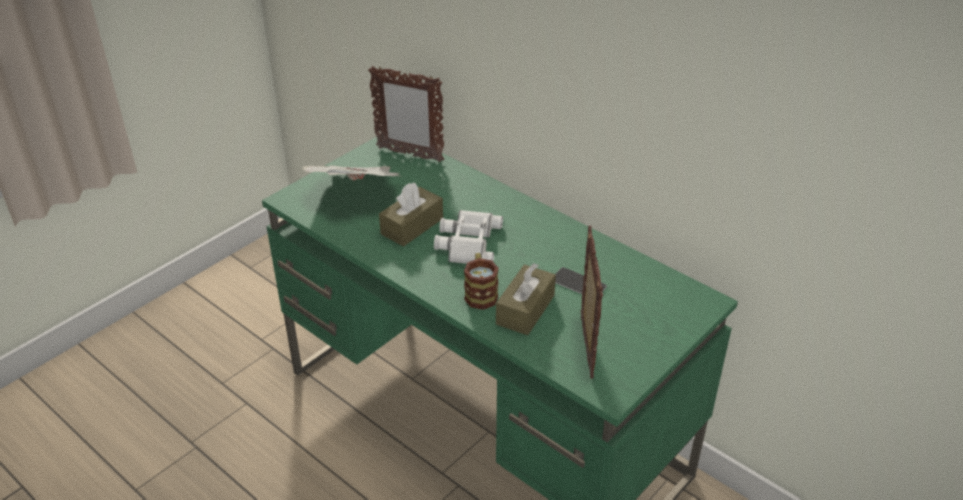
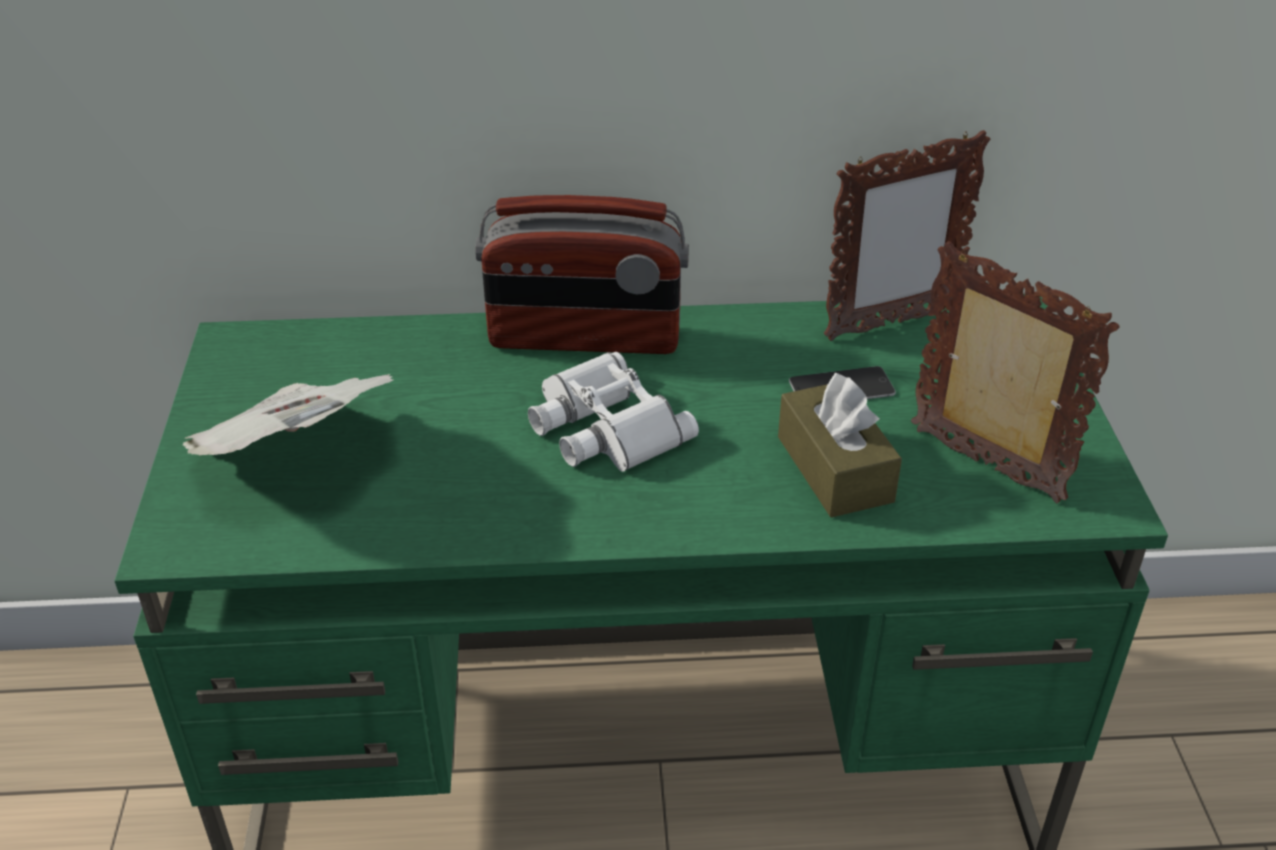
camera: 45 degrees left, 0 degrees up
(409, 154) = (298, 348): picture frame -> picture frame (890, 324)
(412, 226) = (477, 455): brown tissue box -> none
(480, 293) = (737, 487): mug -> none
(509, 207) = (584, 339): none -> radio

